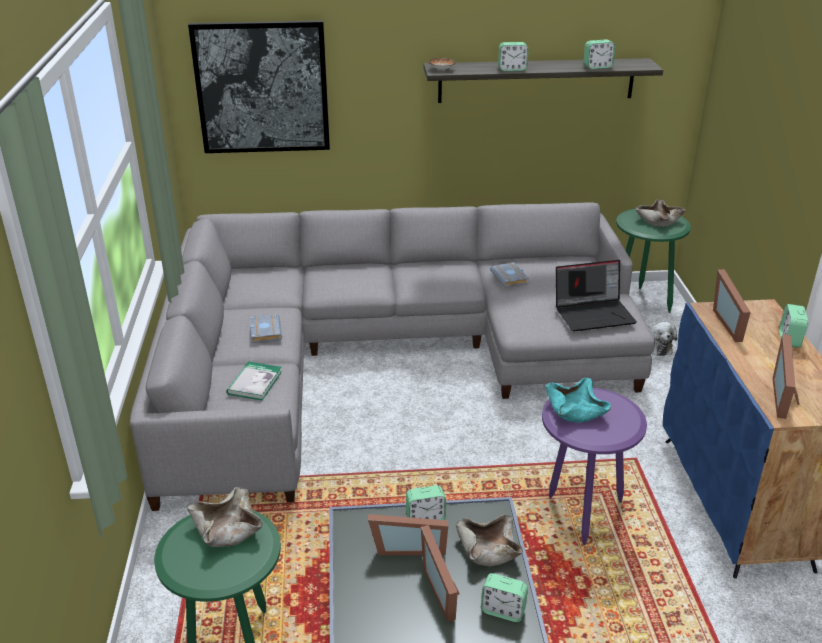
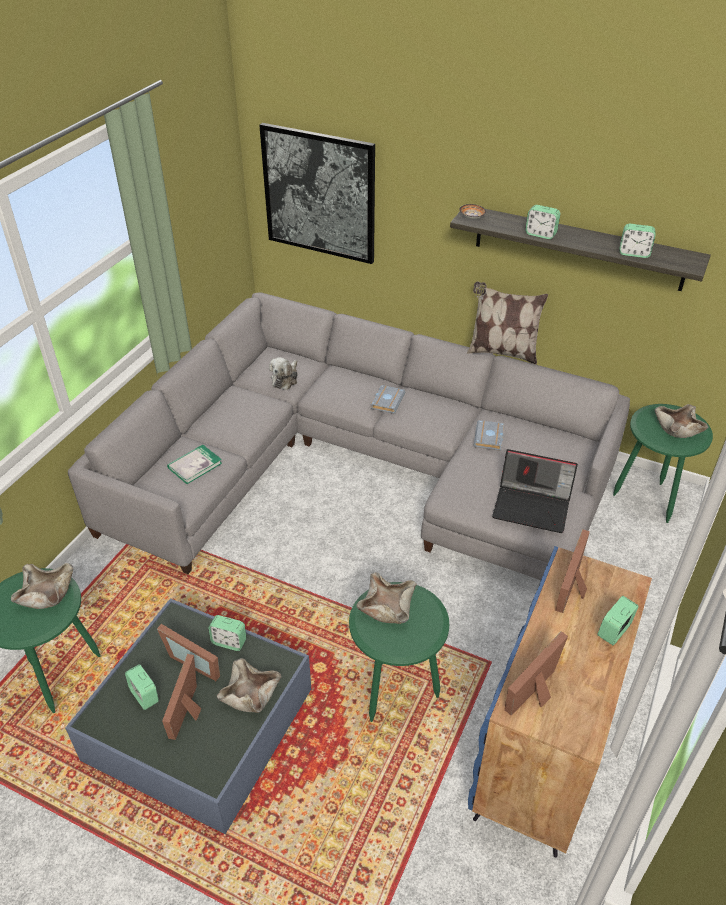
camera: 30 degrees right, 10 degrees up
(264, 331) = (241, 419): grey book -> grey book (387, 401)
(481, 202) = (501, 352): none -> pillow
(503, 610) = (214, 751): alarm clock -> alarm clock (144, 695)
(576, 411) = (388, 607): turquoise bowl -> beige bowl
(581, 513) = (395, 690): purple side table -> green side table
(656, 346) = (618, 554): plush toy -> plush toy (285, 379)

